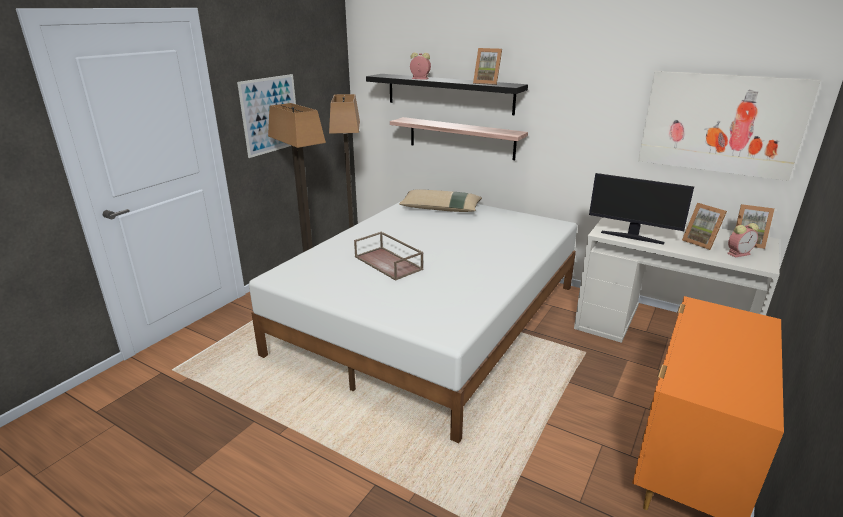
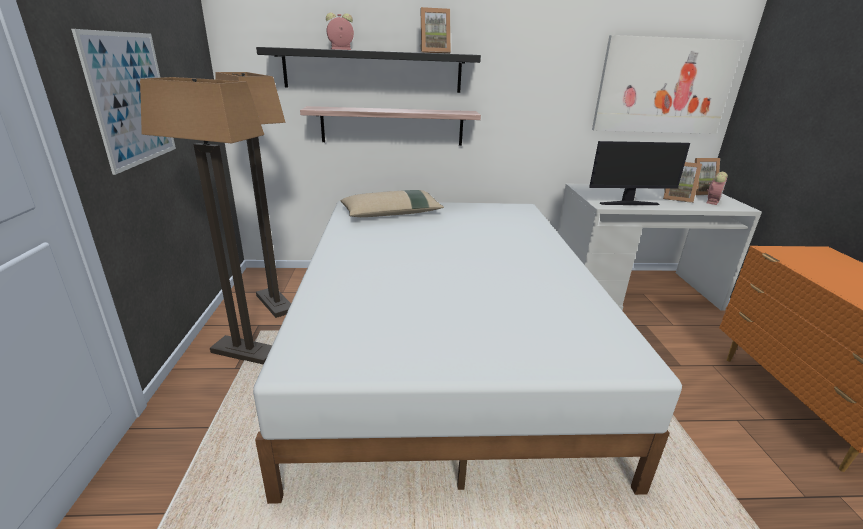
camera: 35 degrees left, 0 degrees up
(389, 263) = (431, 290): brown tray -> none

